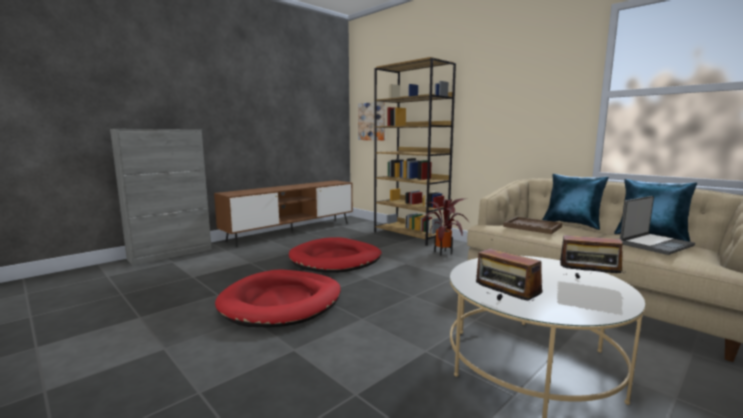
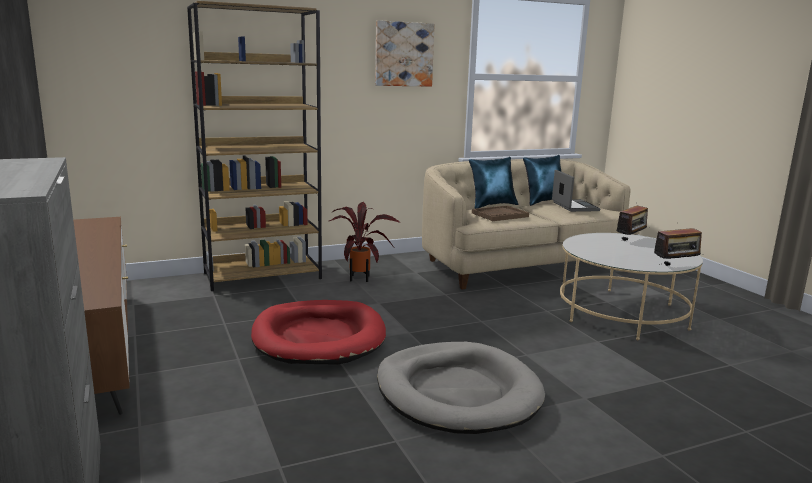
camera: 70 degrees left, 5 degrees up
(282, 302) = (457, 392): red dog bed -> grey dog bed
(372, 121) = (119, 92): picture -> picture (403, 54)

